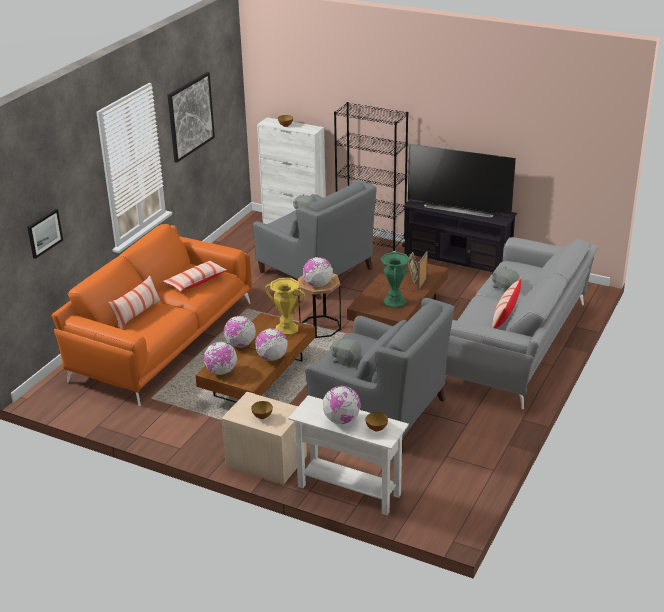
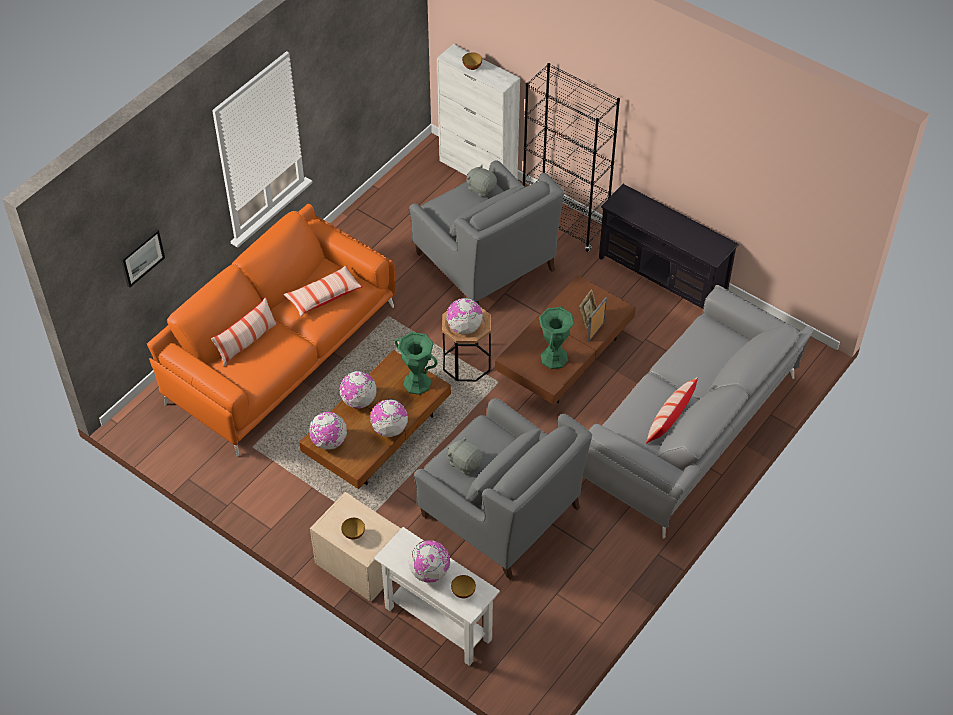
camera: 10 degrees right, 20 degrees up
(190, 116) = (344, 65): picture -> none
(286, 329) = (417, 383): yellow vase -> green vase
(459, 208) = (669, 223): television -> none
(504, 287) = (686, 367): grey plush toy -> none

